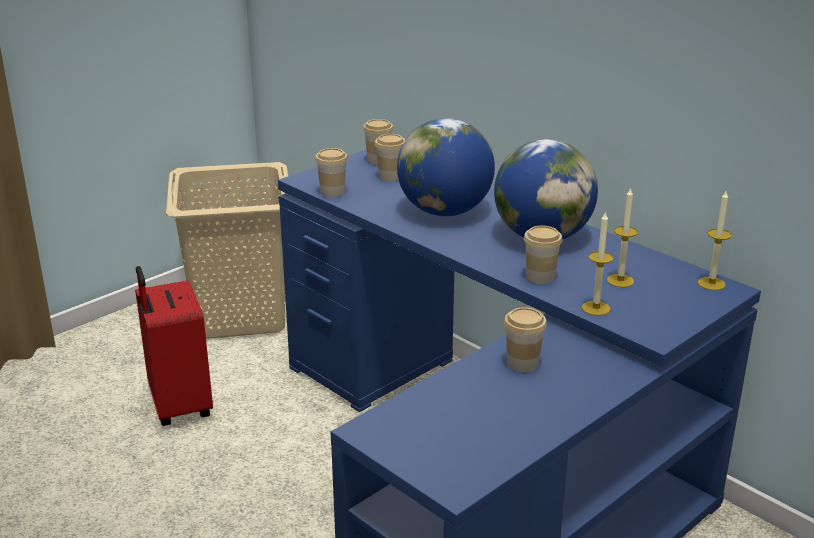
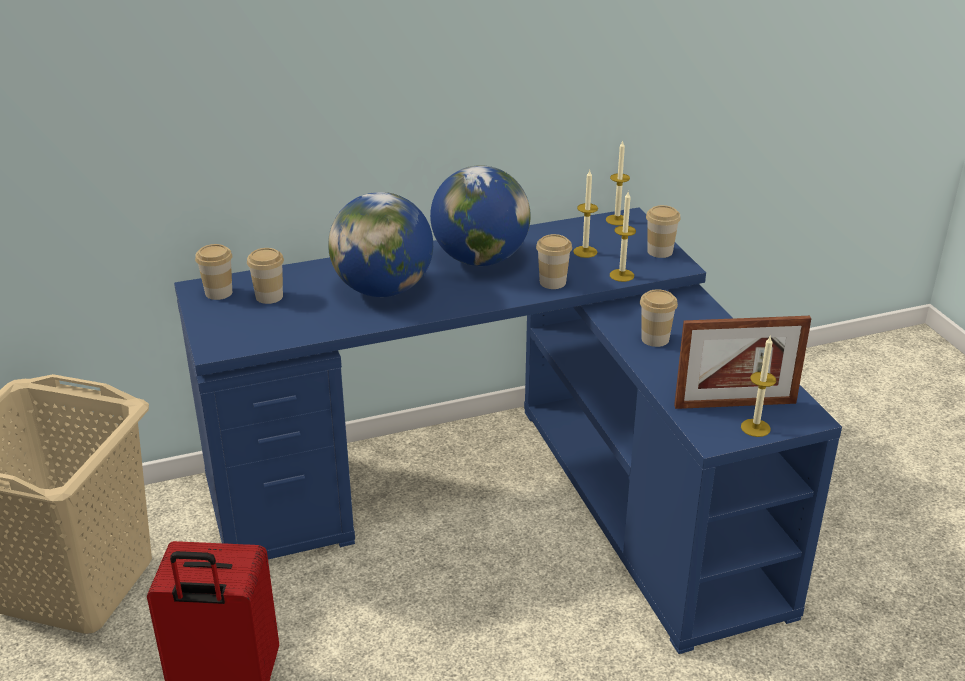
camera: 65 degrees left, 5 degrees up
(332, 192) = (271, 338): cup -> cup (660, 251)
(406, 453) = (755, 428): none -> candle
(440, 433) = (735, 404): none -> picture frame

